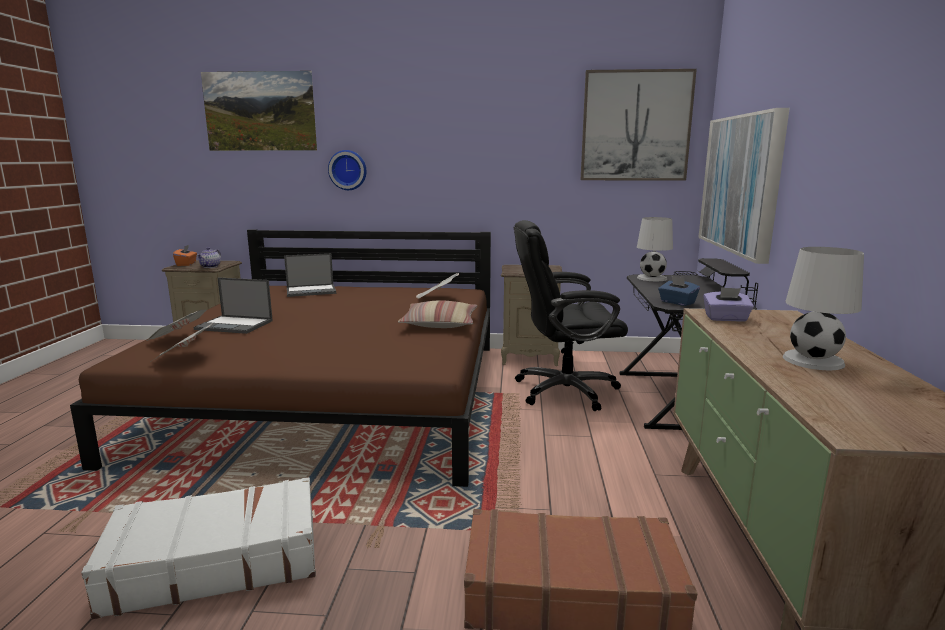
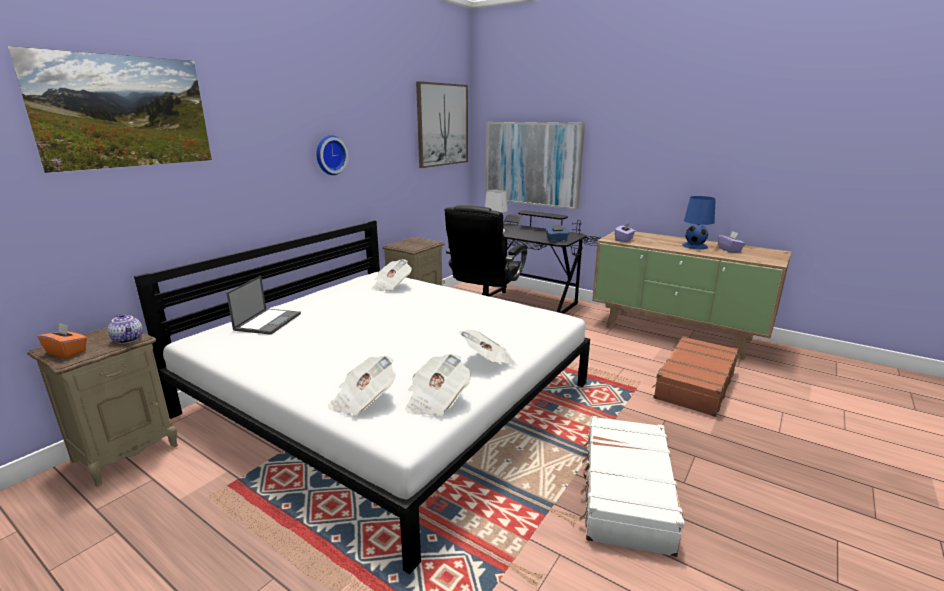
camera: 60 degrees left, 5 degrees up
(235, 325) = (348, 369): laptop -> none
(276, 360) = (488, 361): none -> newspaper
(336, 395) = (389, 398): brown bed -> white bed
(348, 170) = (249, 179): wall clock -> wall clock (330, 155)
(440, 324) = (460, 299): pillow -> none
(813, 361) = (695, 246): white table lamp -> blue table lamp
(860, 388) = (729, 250): none -> purple tissue box

